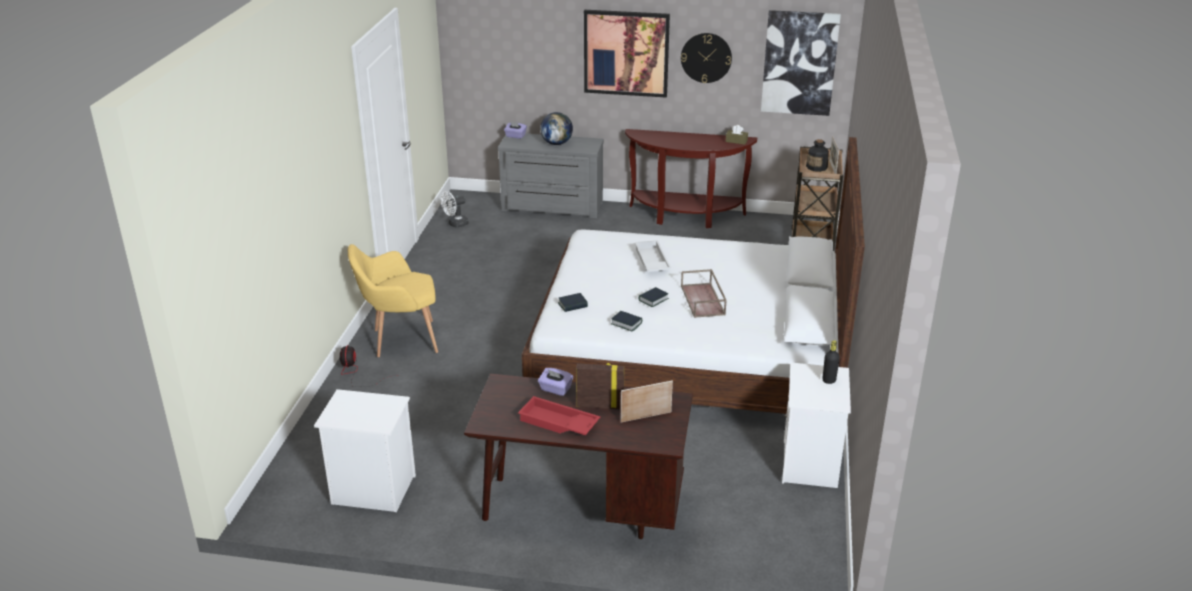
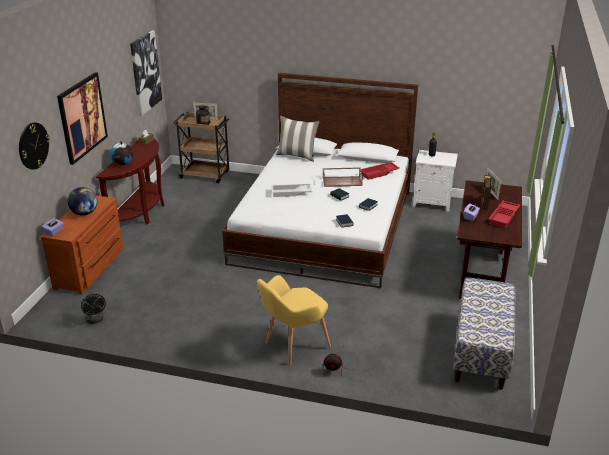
camera: 85 degrees left, 0 degrees up
(371, 490) = (481, 351): white nightstand -> bench
(400, 340) = (292, 346): yellow armchair -> yellow armchair turned 60 degrees clockwise
(455, 224) = (96, 320): white fan -> black fan
(552, 207) = (91, 268): grey dresser -> brown dresser
(662, 137) = (123, 164): none -> globe
(706, 57) = (114, 95): wall clock -> wall clock (33, 146)
(745, 333) = (379, 173): none -> red tray
(784, 261) = (297, 156): none -> pillow

